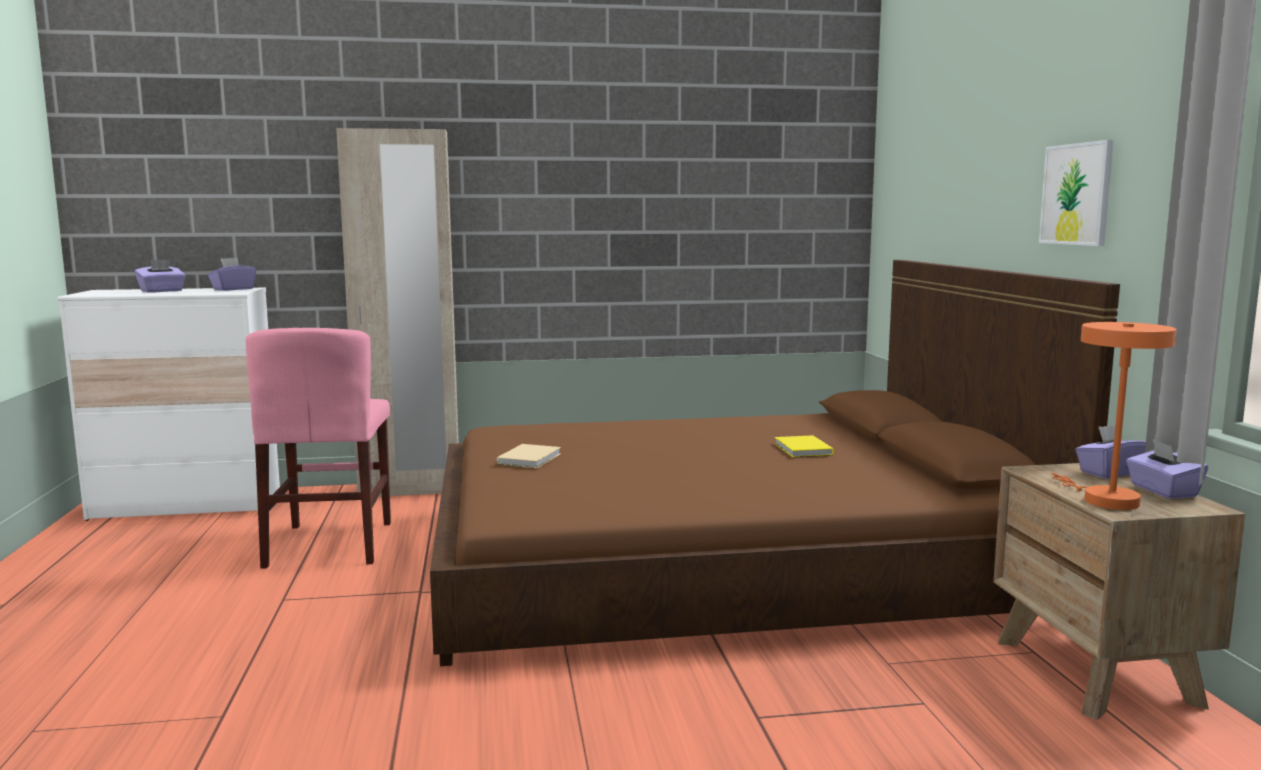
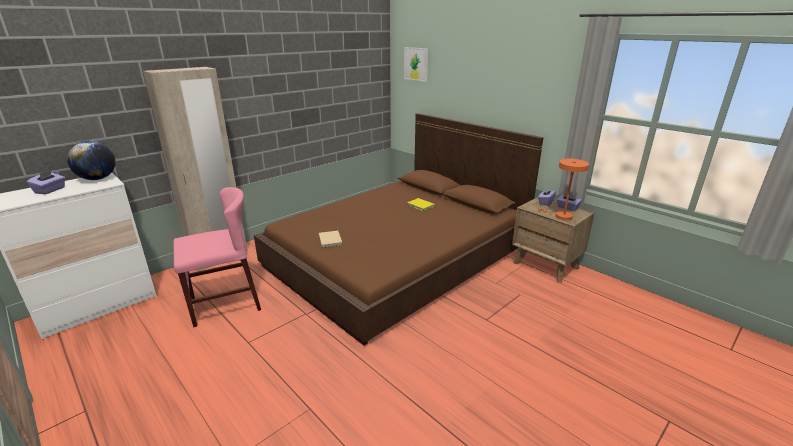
camera: 35 degrees left, 15 degrees up
(233, 289) = (97, 179): purple tissue box -> globe
(330, 544) = (225, 303): pink chair -> pink chair turned 75 degrees counterclockwise
(1076, 194) = (518, 100): picture -> picture (416, 64)

